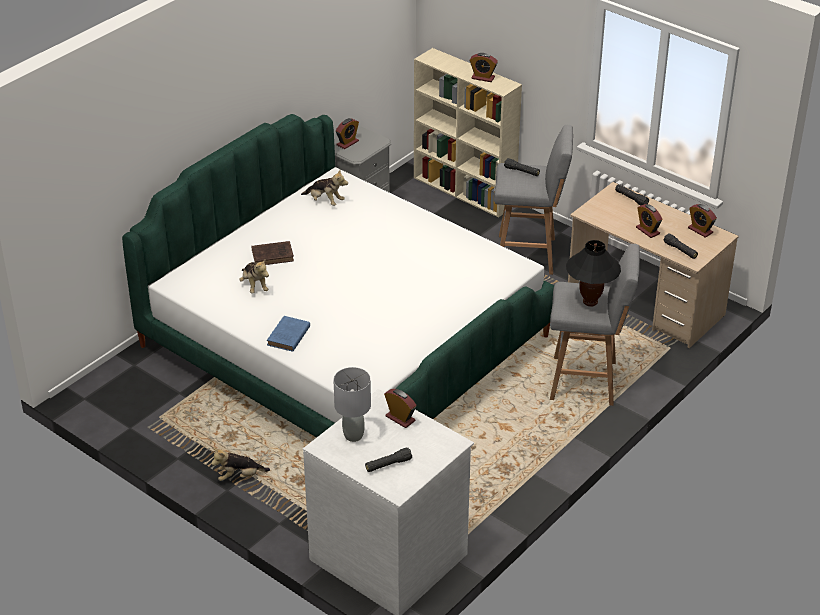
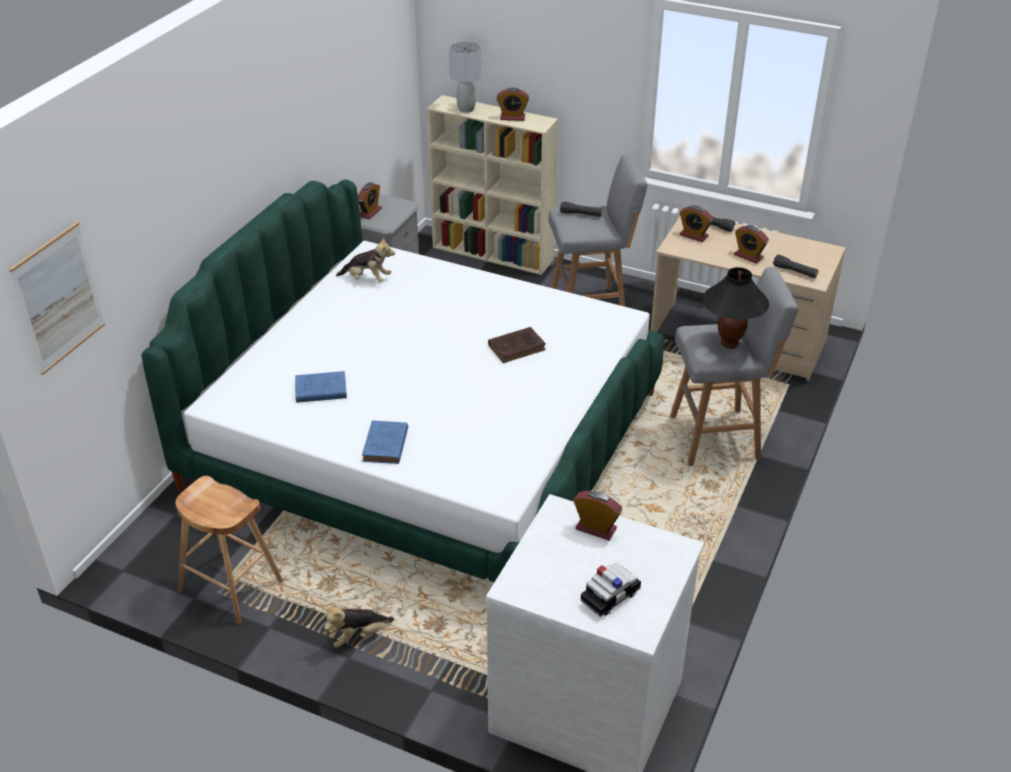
camera: 15 degrees left, 0 degrees up
(63, 188) = (59, 298): none -> picture
(159, 424) = (231, 586): none -> brown stool
(254, 286) = (319, 390): plush toy -> blue book
(274, 255) = (330, 350): brown book -> brown book (518, 347)
(353, 436) = (546, 565): grey table lamp -> grey table lamp (466, 109)
(388, 465) = (610, 596): black flashlight -> toy car
(700, 230) = (803, 247): alarm clock -> alarm clock (694, 235)

